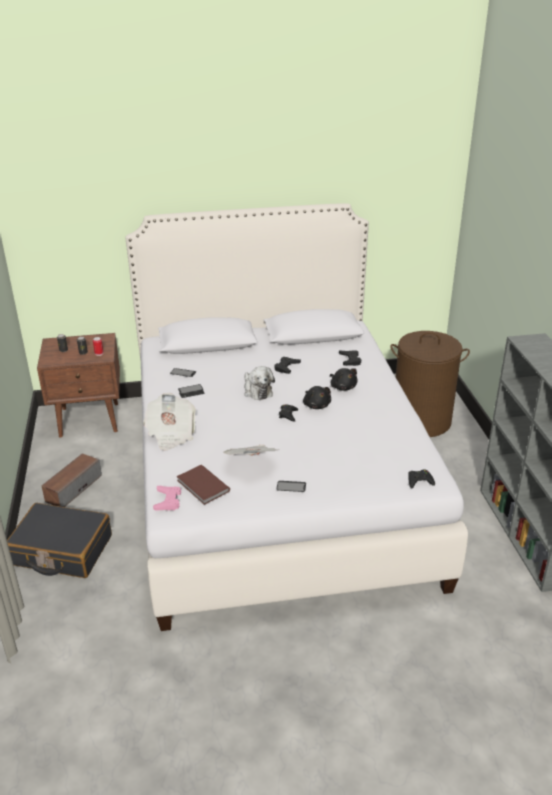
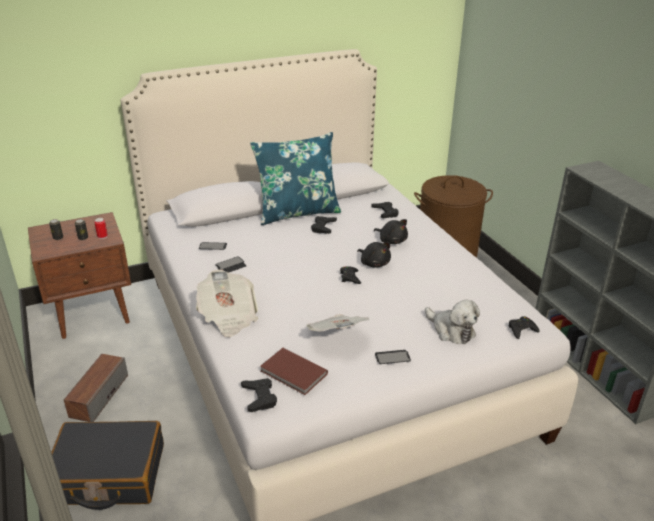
camera: 15 degrees left, 0 degrees up
(168, 501) = (259, 397): pink game controller -> black game controller
(257, 391) = (304, 256): plush toy -> plush toy (451, 330)
(270, 351) = (297, 212): none -> blue pillow

